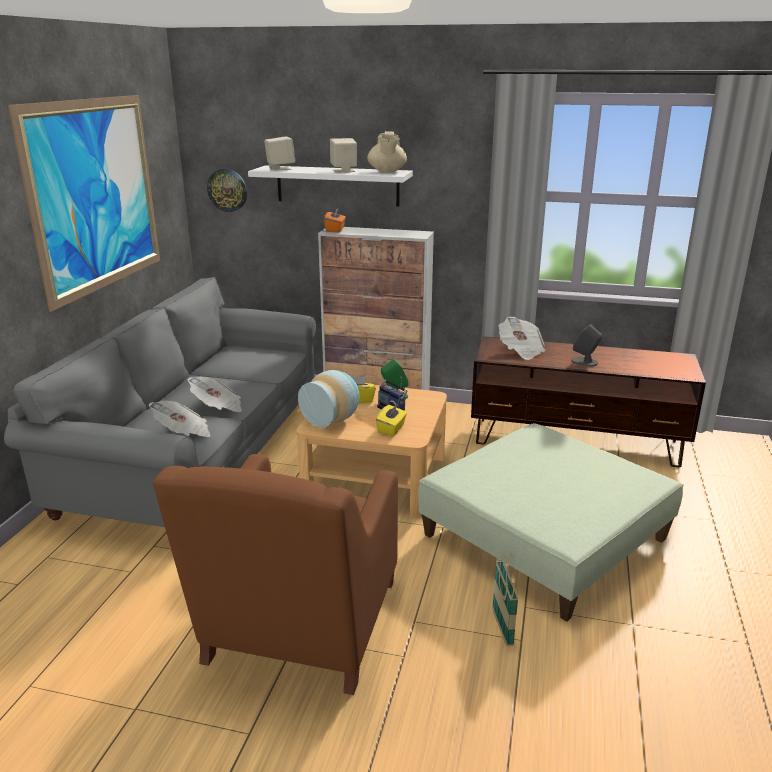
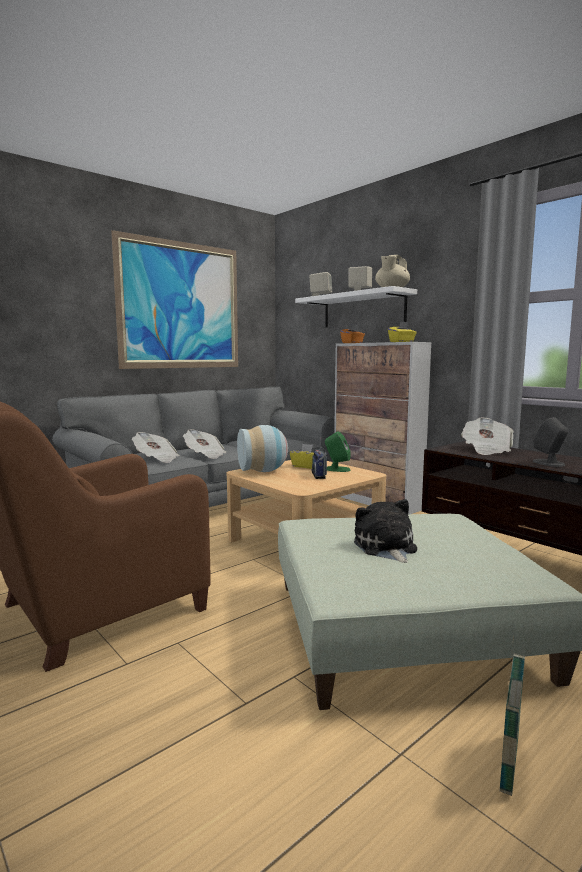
camera: 35 degrees right, 15 degrees down
(227, 190) = (297, 323): wall clock -> none
(391, 429) = (297, 482): yellow tissue box -> yellow tissue box (402, 342)
(502, 627) = (244, 683): basket -> basket (509, 765)
(538, 482) = (386, 548): none -> plush toy

